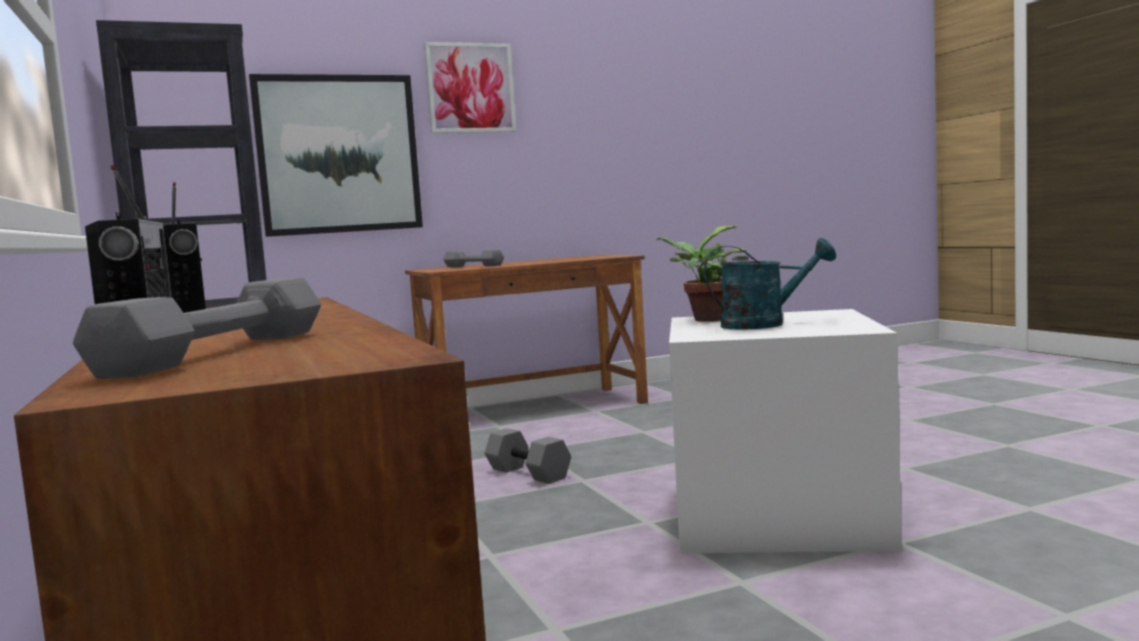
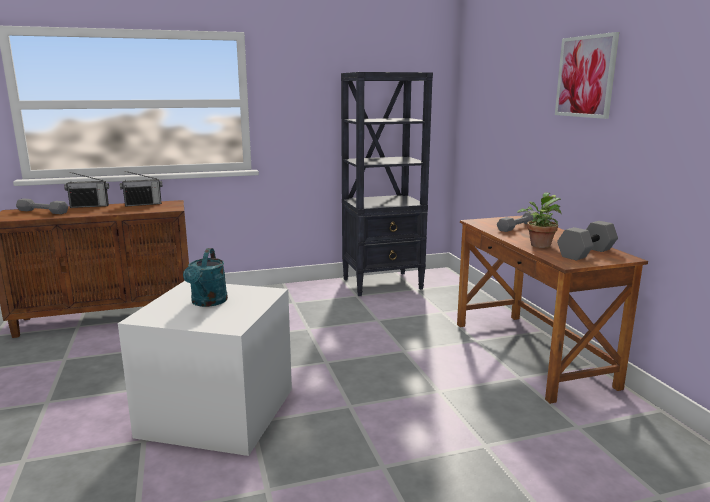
camera: 95 degrees right, 10 degrees up
(338, 154) = (514, 125): picture -> none
(526, 474) = (349, 347): grey dumbbell -> grey dumbbell (585, 252)
(706, 320) = (255, 293): potted plant -> potted plant (539, 244)

